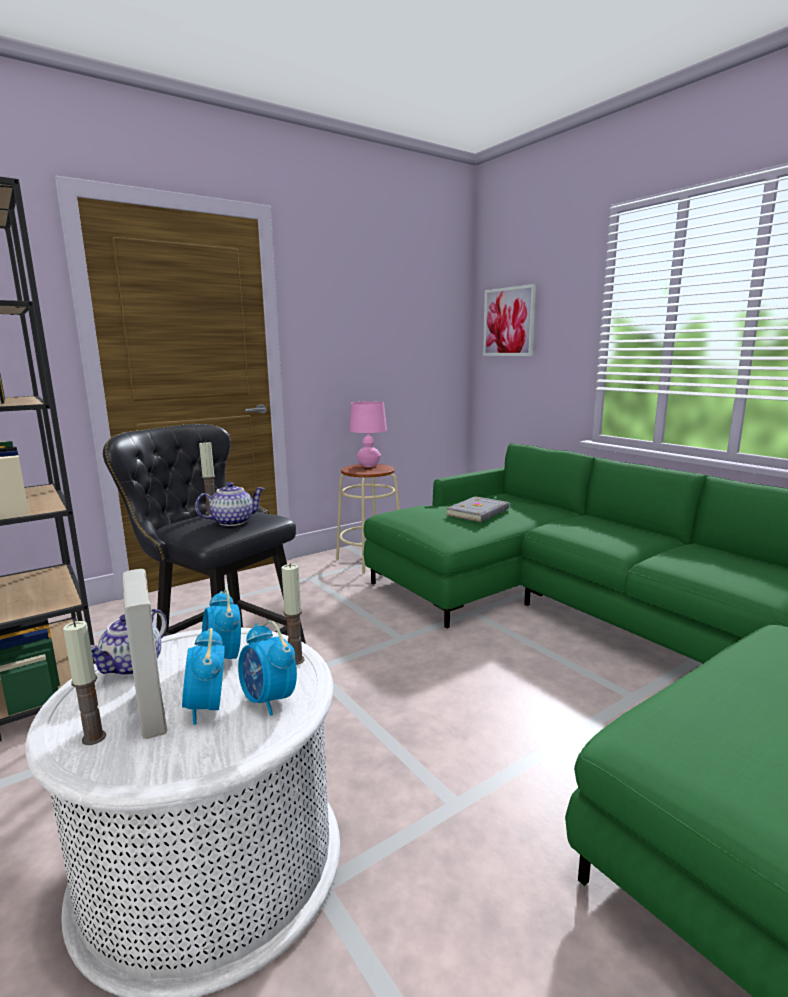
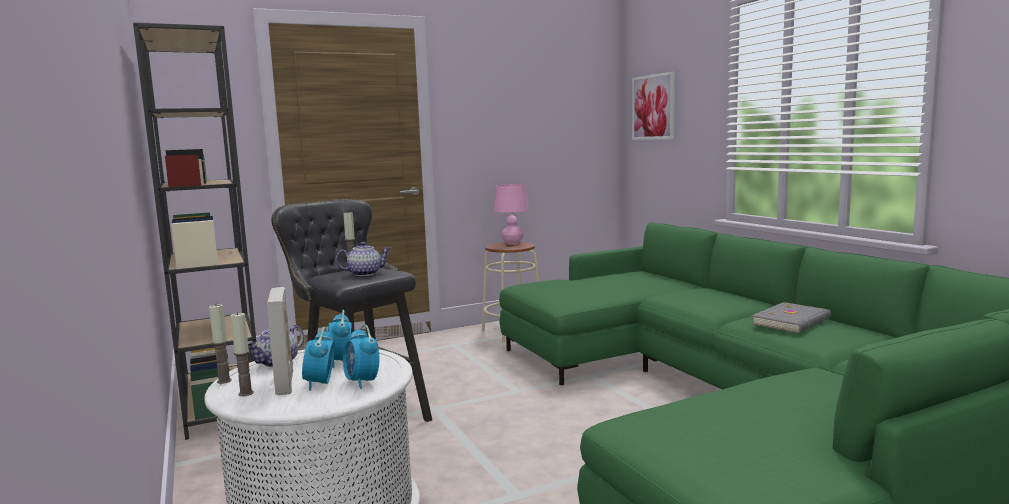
camera: 10 degrees right, 5 degrees down
(295, 660) = (389, 364): candle -> candle (224, 381)
(479, 512) = (603, 284): grey book -> grey book (792, 321)

